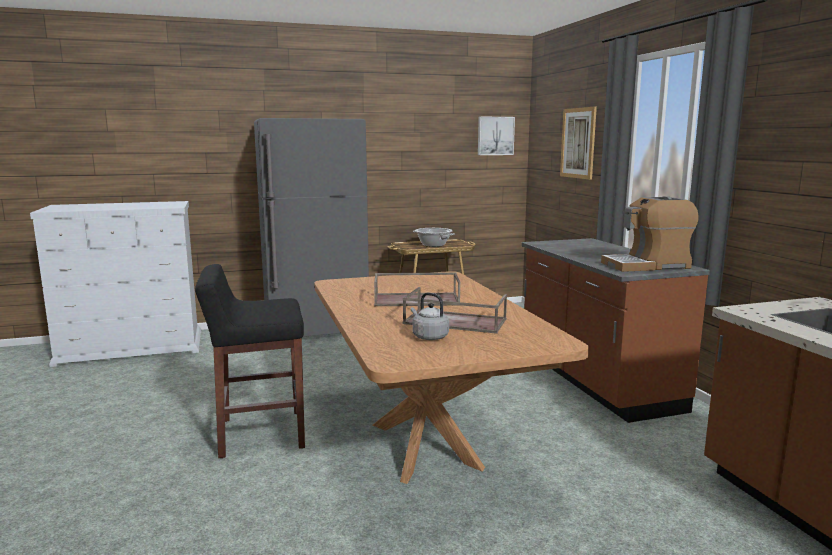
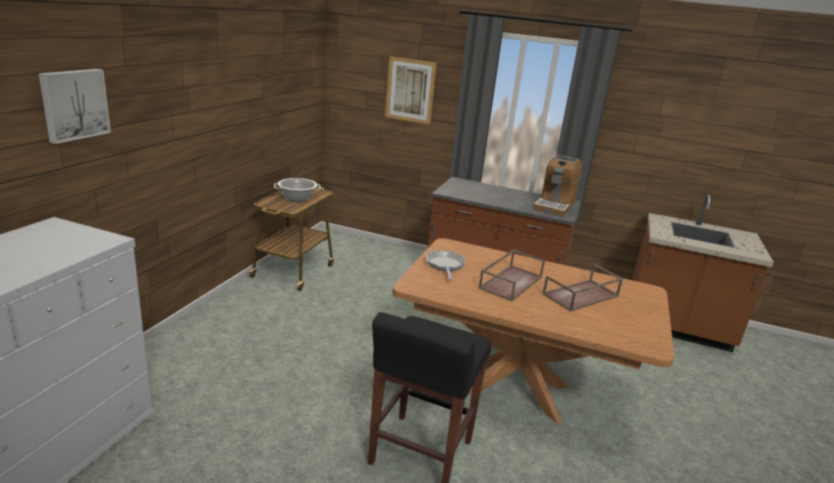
camera: 55 degrees left, 10 degrees up
(316, 332) = (225, 327): grey fridge -> none
(397, 281) = (445, 265): none -> frying pan
(428, 336) = (608, 316): grey kettle -> none
(495, 136) = (309, 74): picture -> picture (74, 104)

